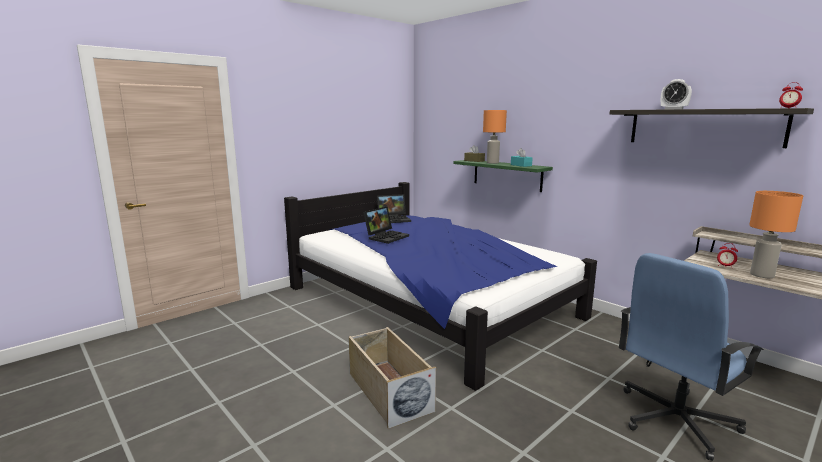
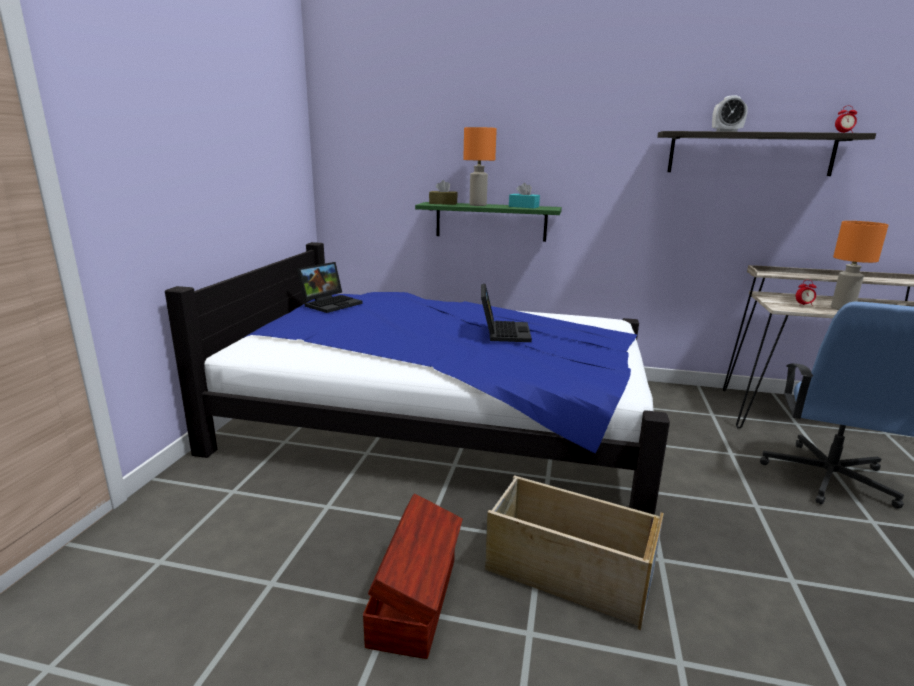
camera: 35 degrees left, 5 degrees up
(305, 372) = (416, 599): none -> brown storage box
(386, 237) = (374, 333): laptop -> laptop (502, 332)

